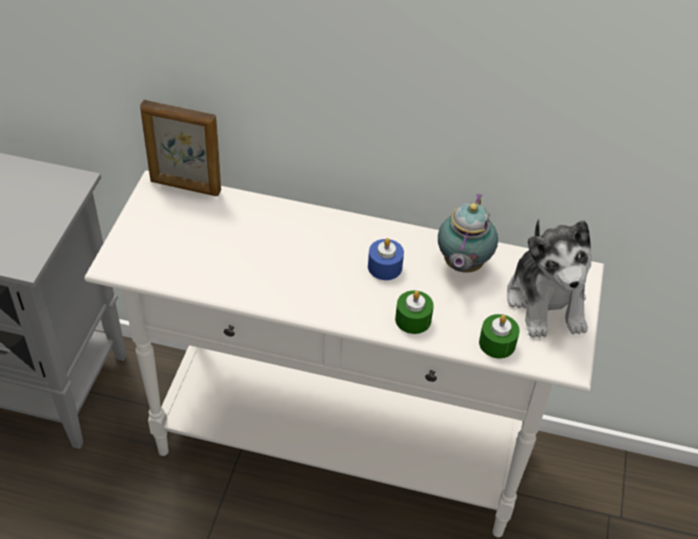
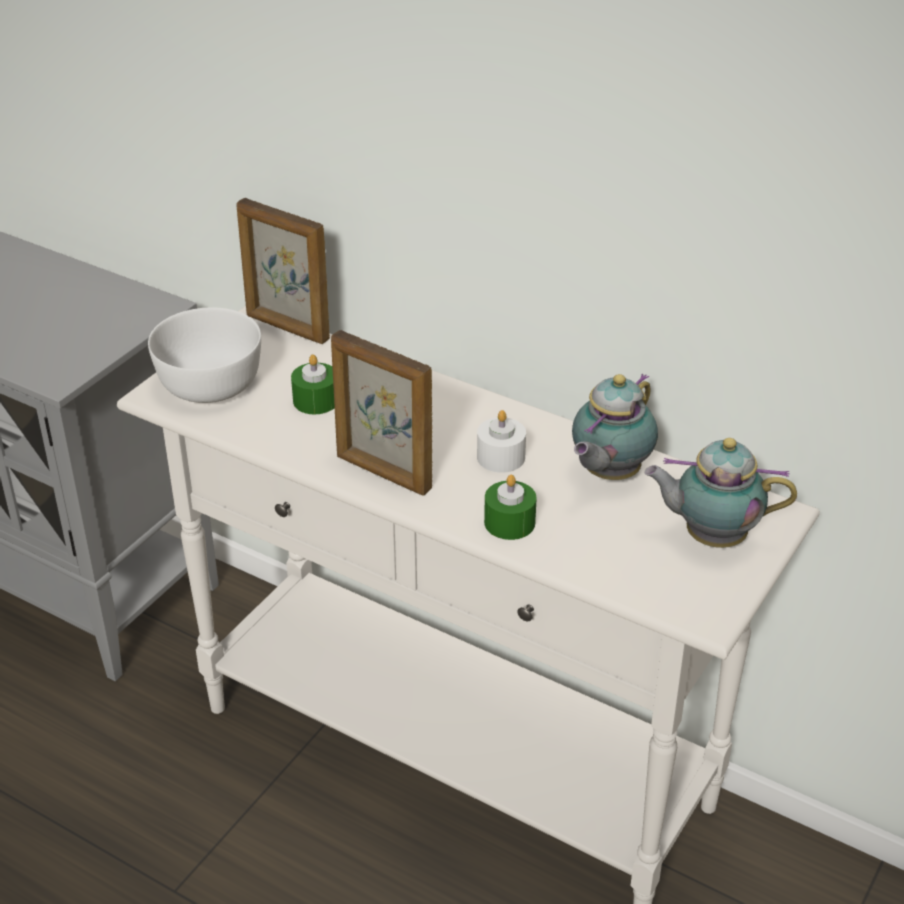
camera: 20 degrees right, 10 degrees down
(148, 246) = (208, 382): none -> white bowl
(309, 298) = (383, 473): none -> picture frame
(385, 267) = (501, 457): blue candle -> white candle
(497, 343) = (614, 572): green candle -> green candle (316, 400)
(547, 301) = (710, 537): plush toy -> teapot

